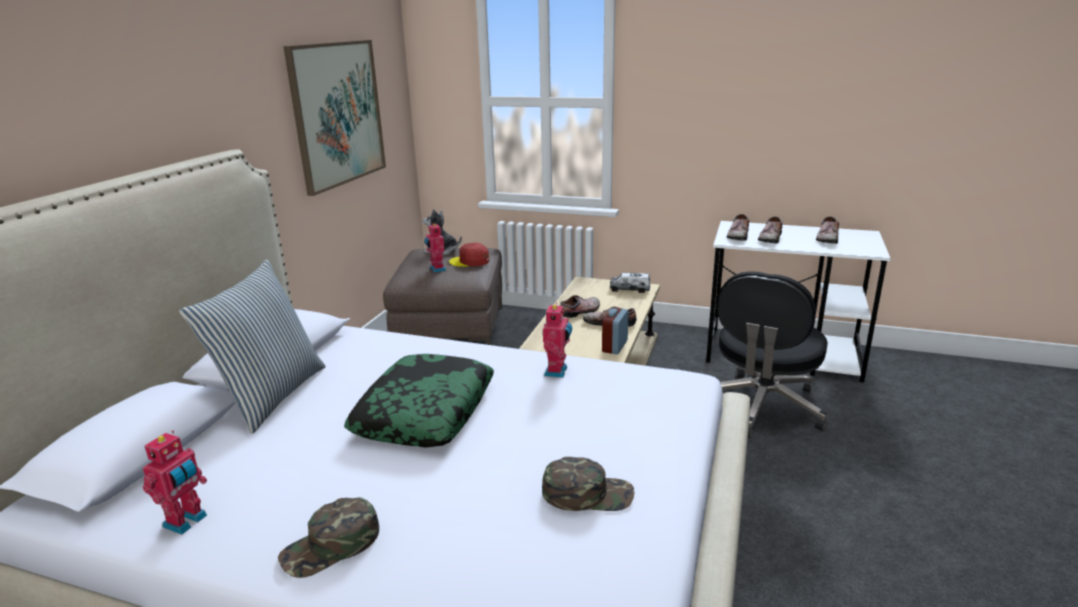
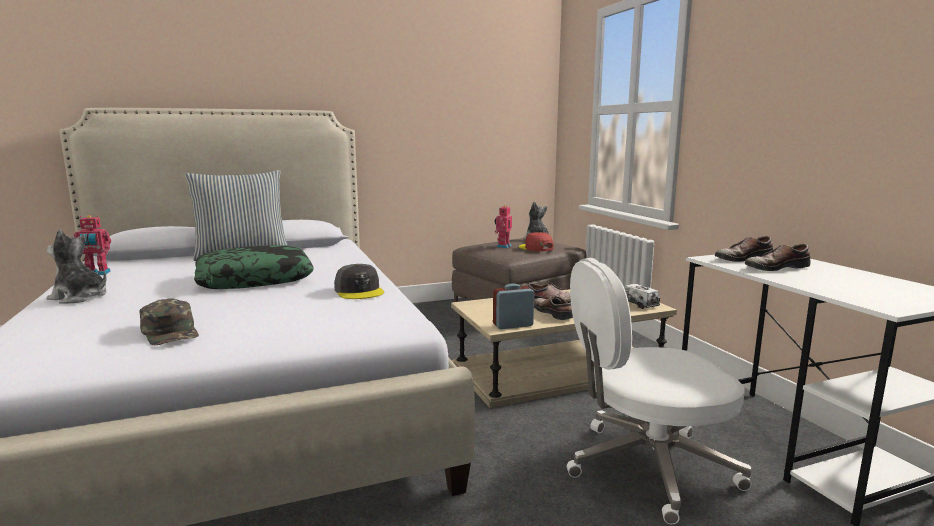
camera: 50 degrees right, 10 degrees down
(331, 546) = (79, 297): green cap -> plush toy
(338, 114) = (455, 108): picture -> none
(557, 371) = (359, 291): toy robot -> grey cap
(762, 407) = (647, 467): black office chair -> white office chair
(826, 238) = (860, 284): shoe -> none

